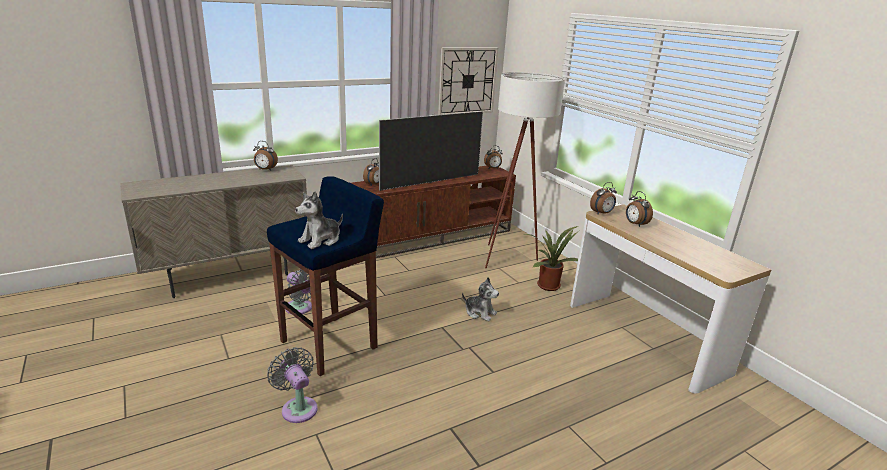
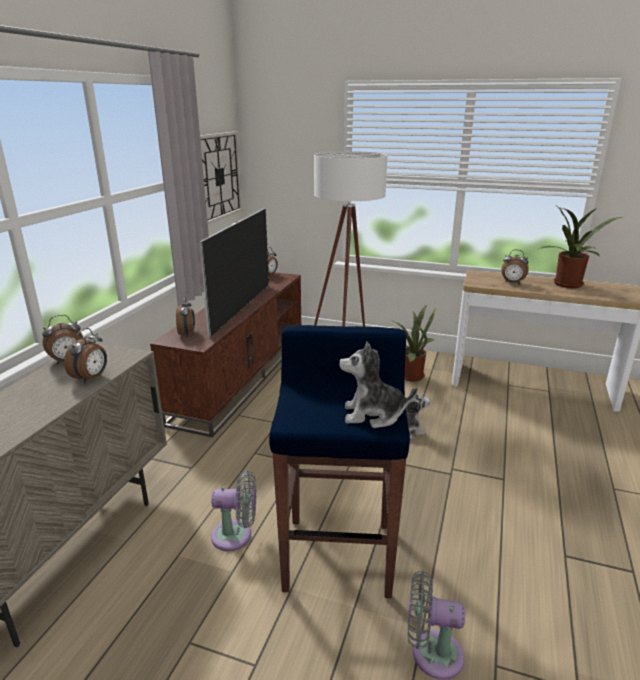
camera: 40 degrees left, 0 degrees up
(320, 240) = (373, 415): plush toy -> plush toy turned 90 degrees clockwise
(602, 213) = (475, 282): alarm clock -> alarm clock (91, 378)
(687, 243) = (569, 285): none -> potted plant

